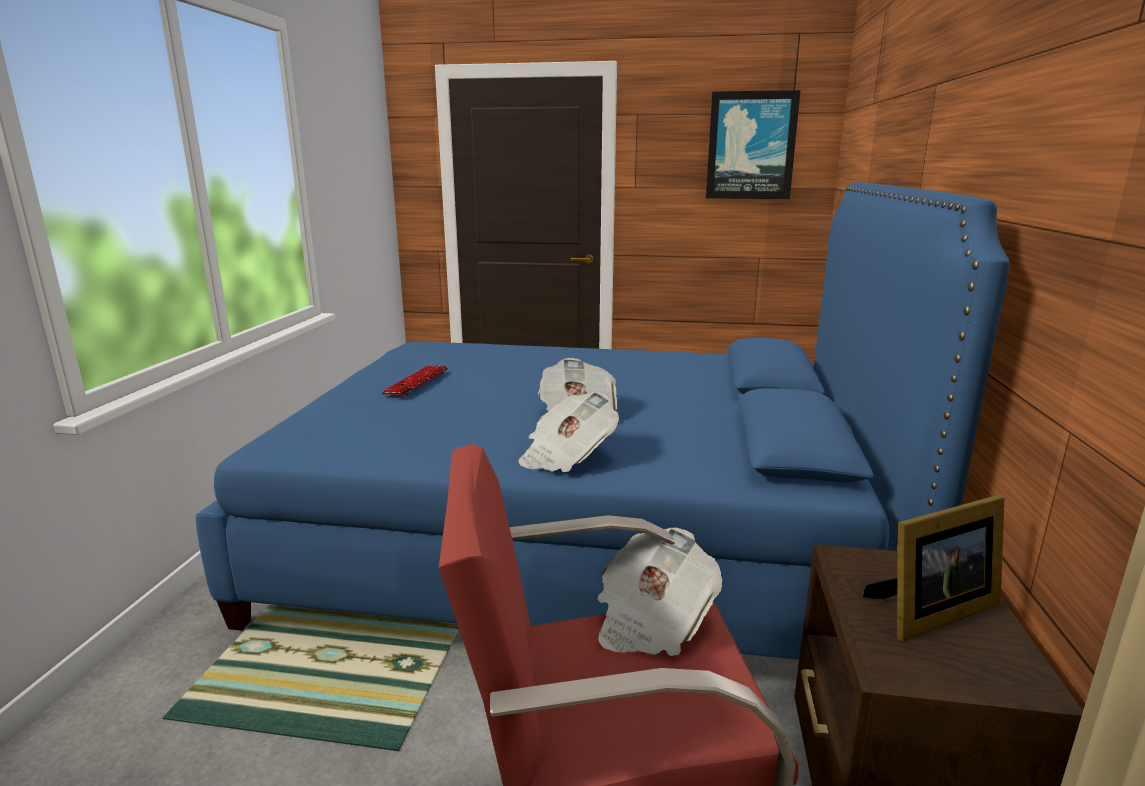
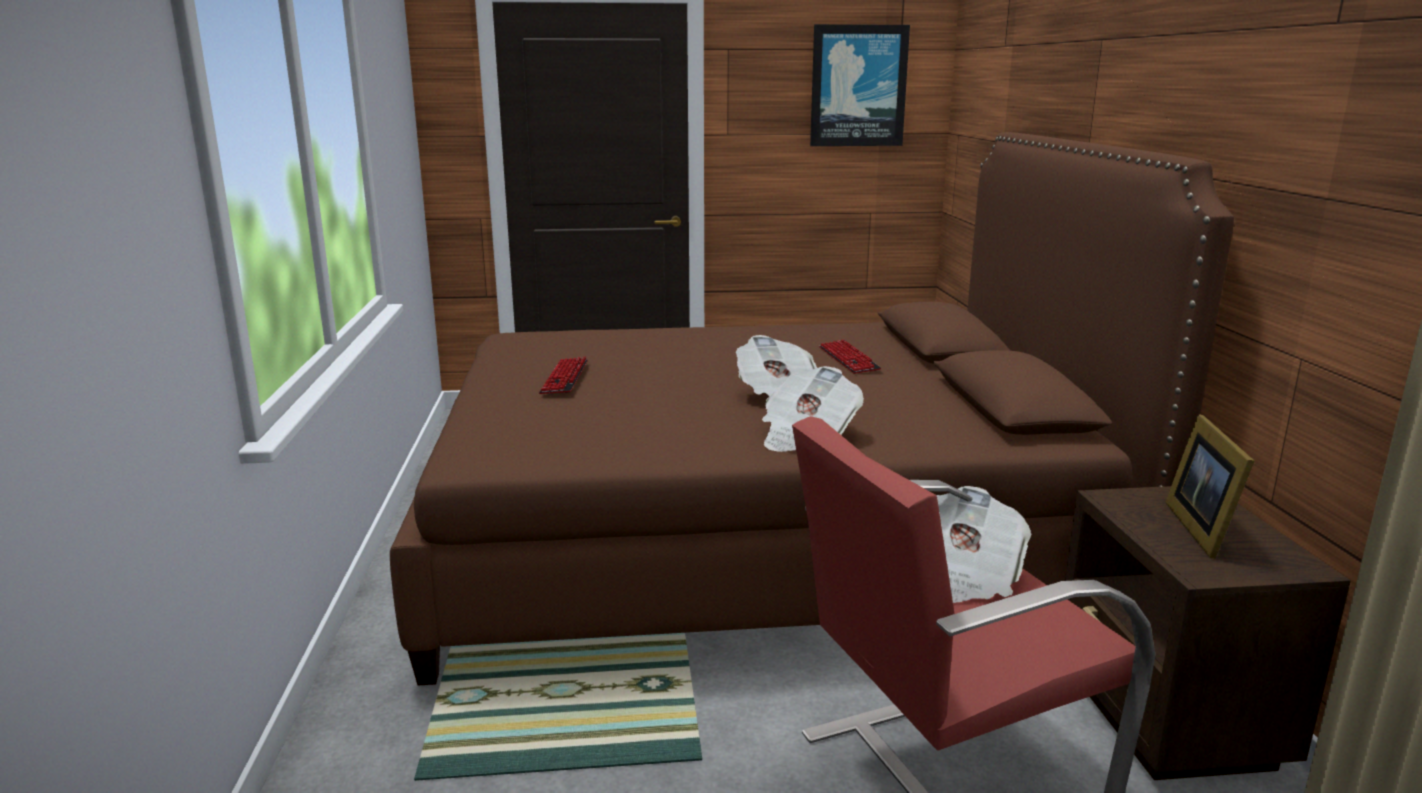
camera: 15 degrees left, 0 degrees up
(581, 538) = (760, 540): blue bed -> brown bed
(673, 385) = (848, 359): none -> keyboard
(931, 612) = (1204, 528): picture frame -> picture frame turned 135 degrees clockwise

